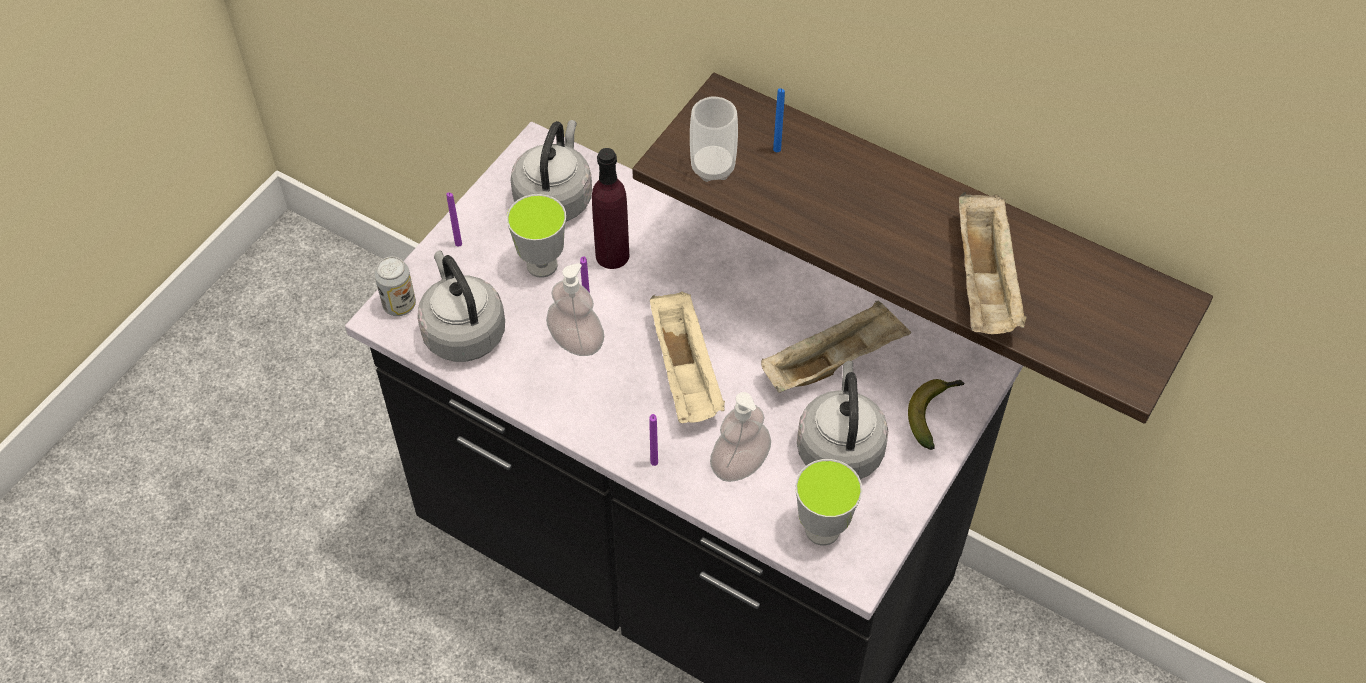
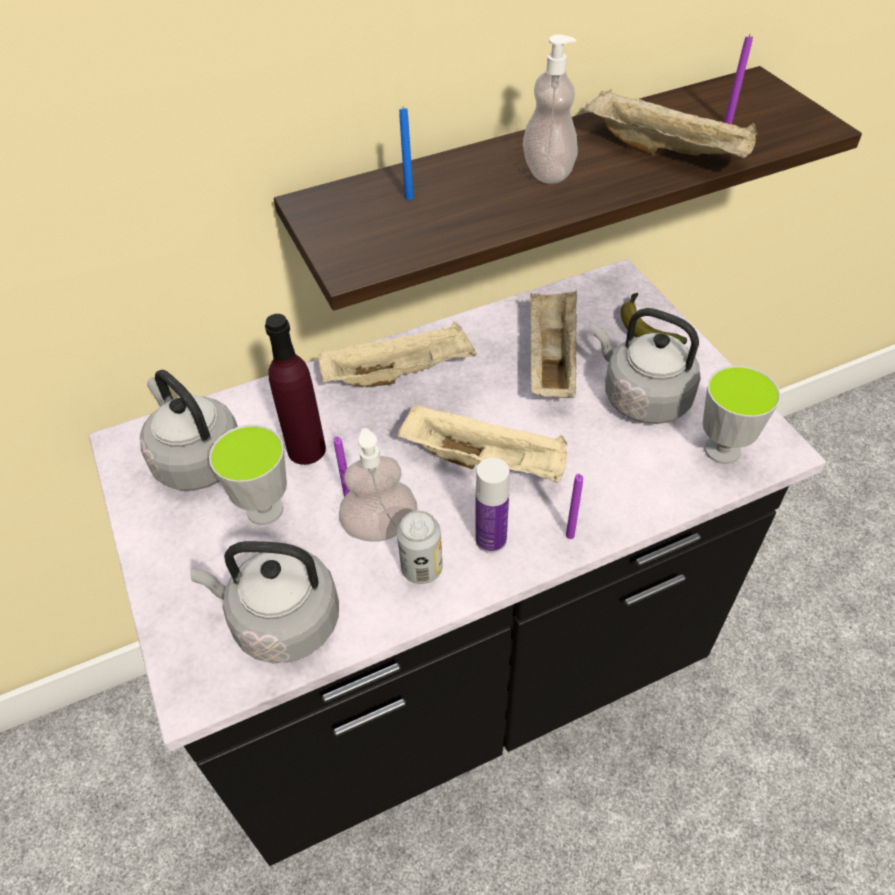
camera: 55 degrees left, 5 degrees down
(399, 305) = (191, 667): can -> can (422, 568)
(458, 243) = (168, 568): purple candle -> purple candle (727, 123)
(614, 414) = (491, 539): none -> bottle
(713, 167) = (388, 243): cup -> none
(735, 267) = (400, 373): none -> beige tray
(739, 464) = (615, 472): soap dispenser -> soap dispenser (548, 171)

